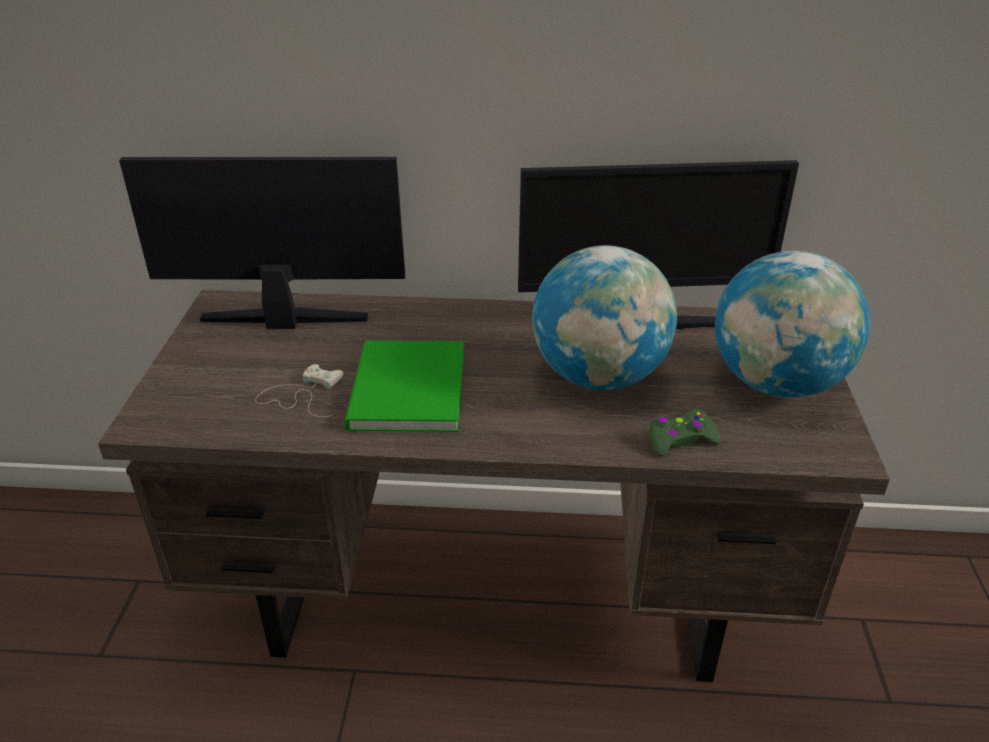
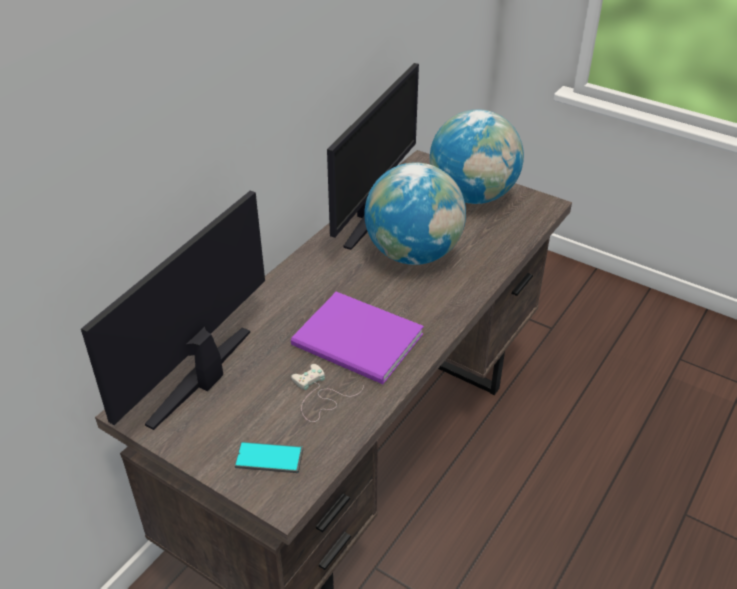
camera: 60 degrees left, 5 degrees up
(195, 395) = (269, 458): none -> phone
(404, 391) = (359, 343): green book -> purple book
(680, 440) = (496, 251): green game controller -> none

